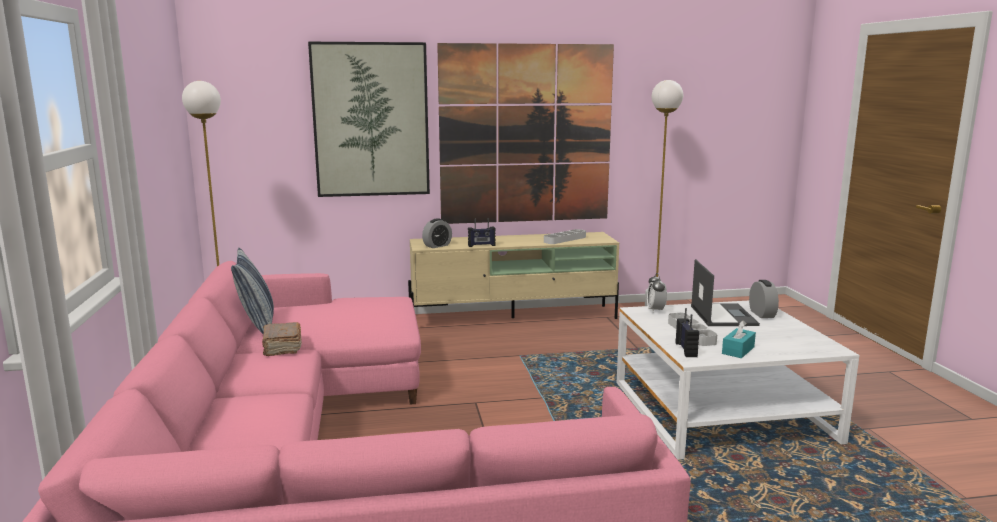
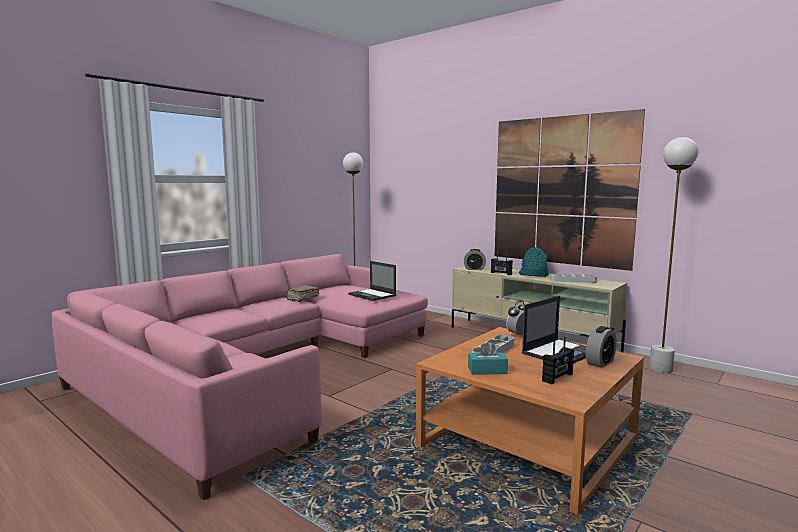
camera: 50 degrees right, 5 degrees down
(257, 325) = (322, 289): pillow -> none
(364, 313) = (372, 295): none -> laptop
(371, 120) = (456, 178): picture -> none
(513, 240) = (533, 275): none -> turquoise hat
(686, 350) = (453, 357): radio -> radio (558, 378)
(721, 411) = (528, 441): white coffee table -> orange coffee table

